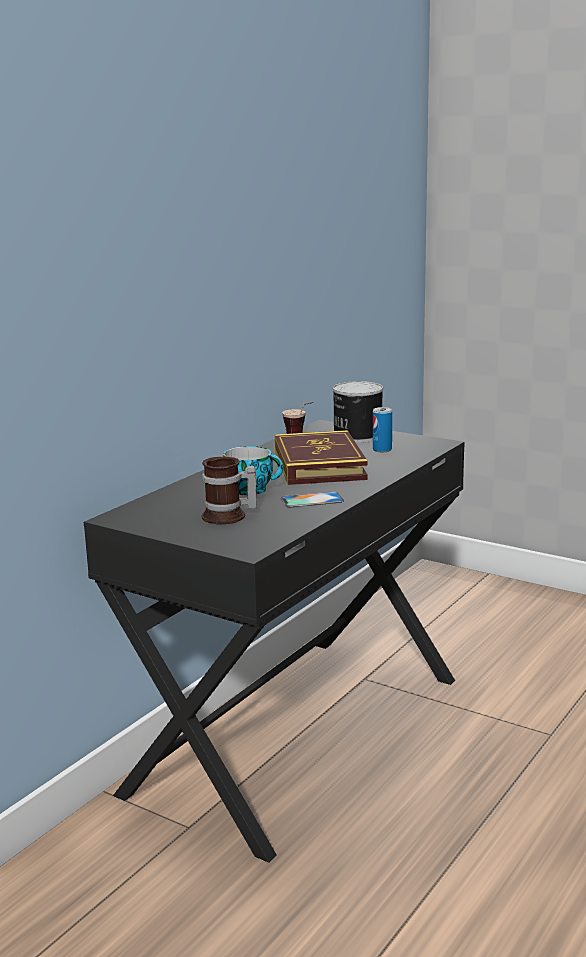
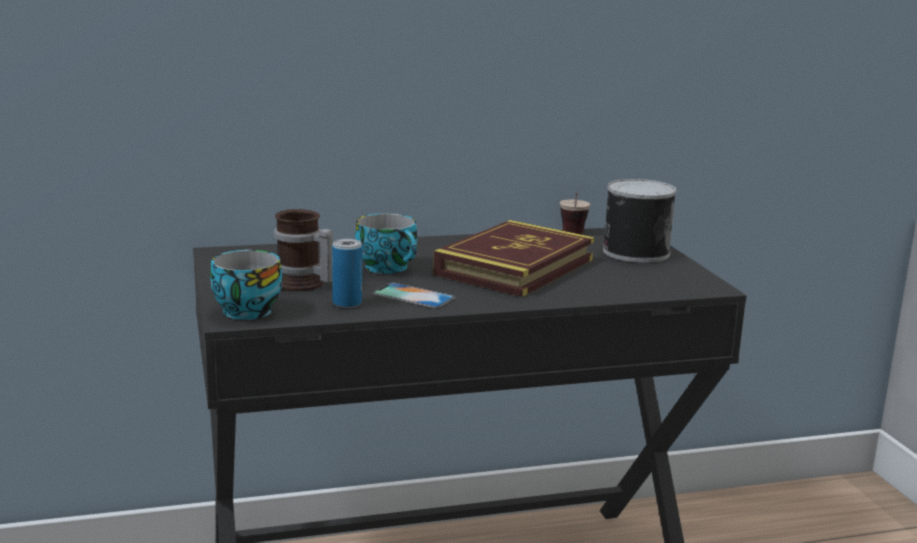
camera: 40 degrees right, 0 degrees up
(241, 543) = (244, 310): none -> cup
(382, 449) = (622, 273): can -> can (347, 303)

